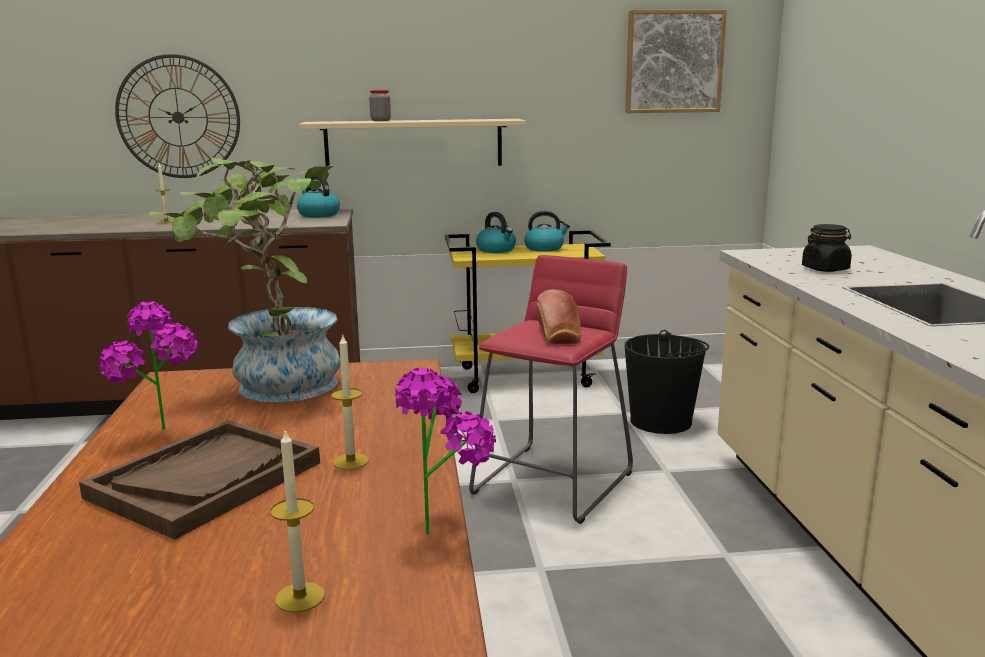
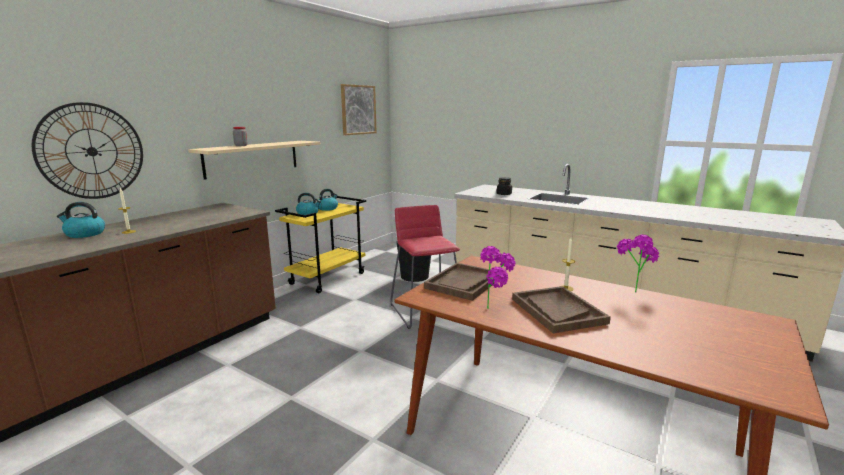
camera: 50 degrees left, 0 degrees up
(273, 388) = (464, 283): potted plant -> brown tray
(300, 597) = (667, 315): candle -> none
(318, 215) = (222, 209): kettle -> kettle (84, 234)
(559, 335) = (433, 241): bread -> none

